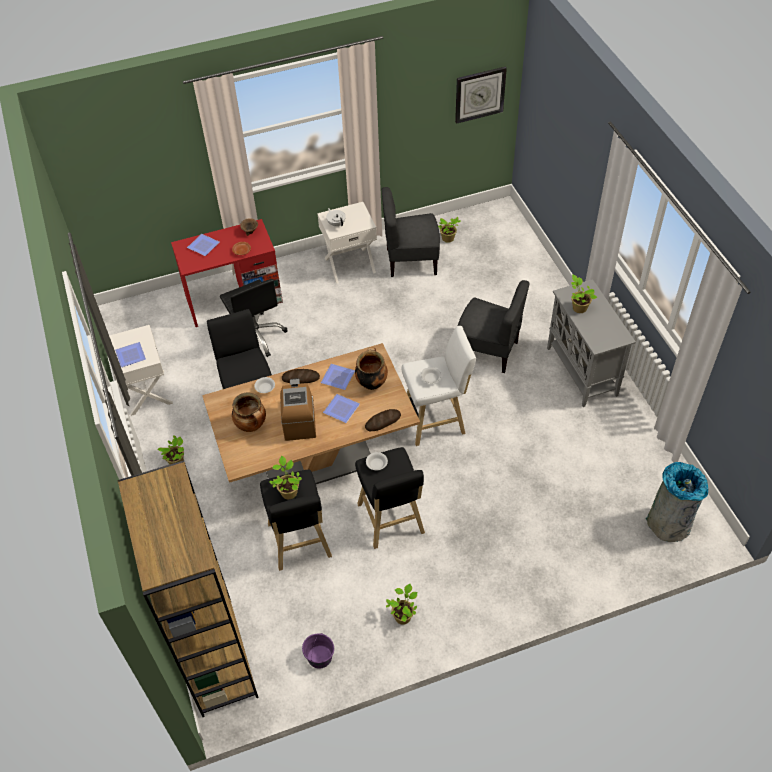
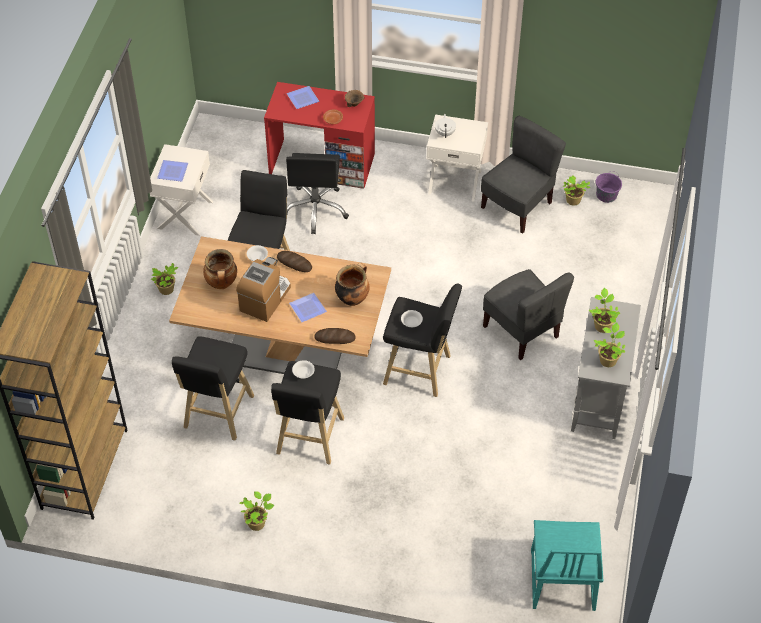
camera: 30 degrees right, 0 degrees up
(288, 491) = (213, 356): potted plant -> potted plant (608, 359)
(319, 657) = (164, 516): purple bucket -> purple bucket (606, 195)
(338, 378) = (326, 280): plate -> none
(411, 261) = (517, 206): grey chair -> grey chair turned 105 degrees clockwise
(436, 420) = (420, 371): white stool -> black stool
(479, 94) = (649, 63): wall clock -> none
(668, 524) = (561, 580): grey trash can -> turquoise chair

